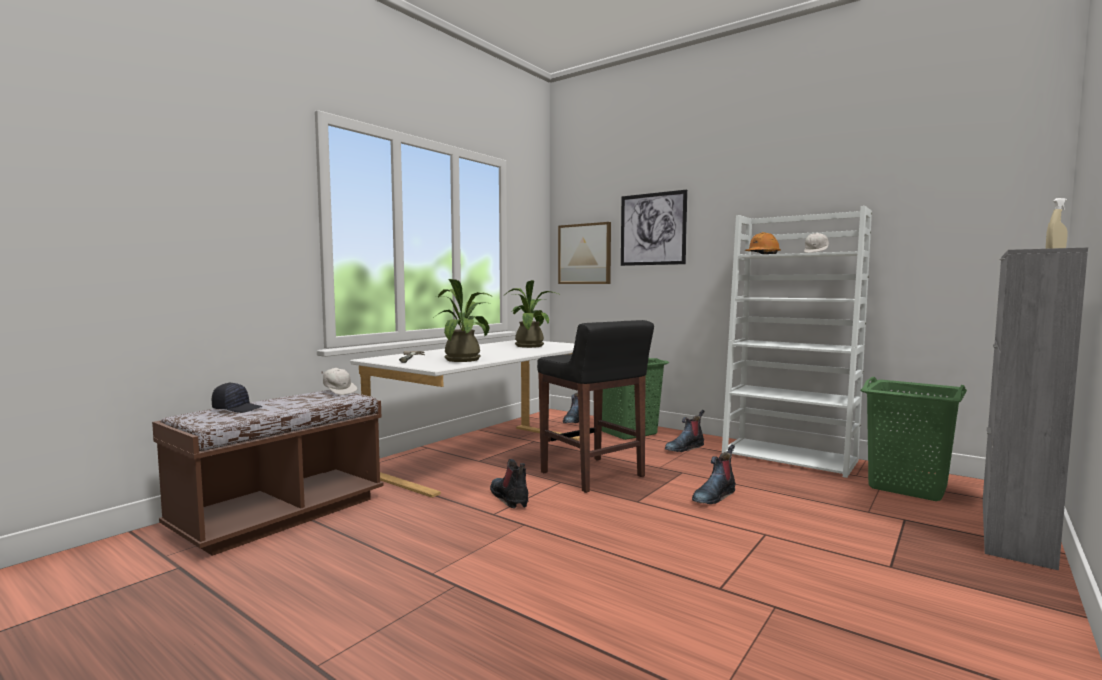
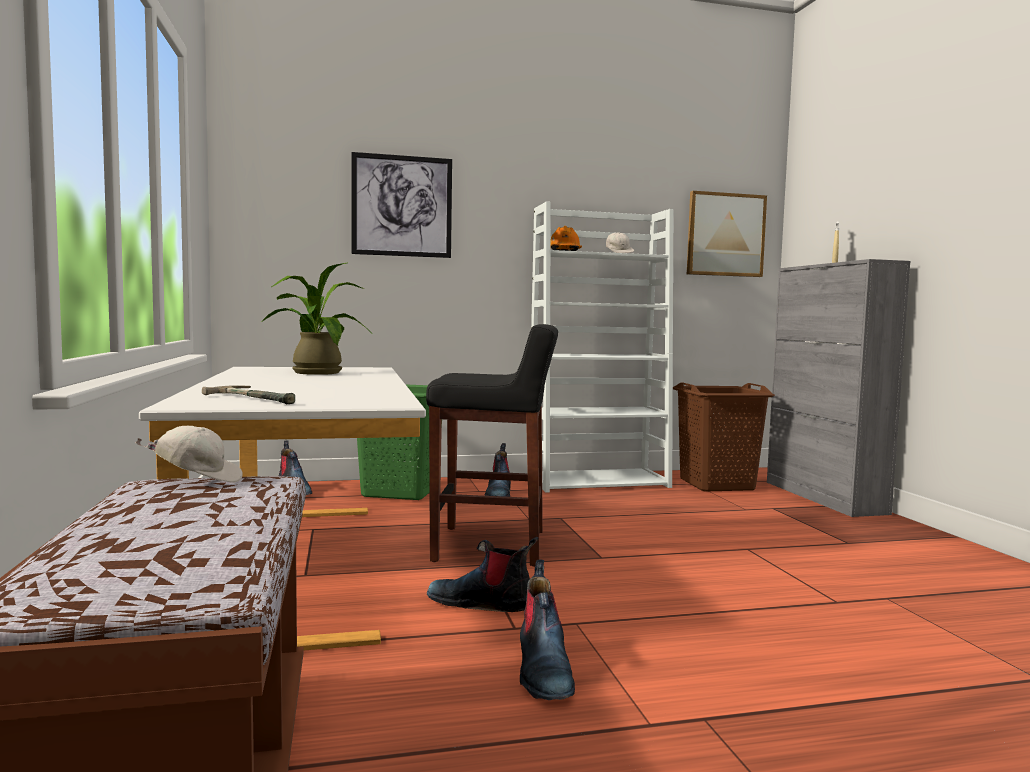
camera: 50 degrees left, 0 degrees up
(238, 409) = (143, 549): black cap -> none
(465, 359) = (355, 392): potted plant -> none
(585, 254) = (284, 232): picture -> picture (725, 235)
(714, 496) = (639, 531): boot -> boot (543, 670)
(907, 487) = (716, 484): green laundry basket -> brown laundry basket

